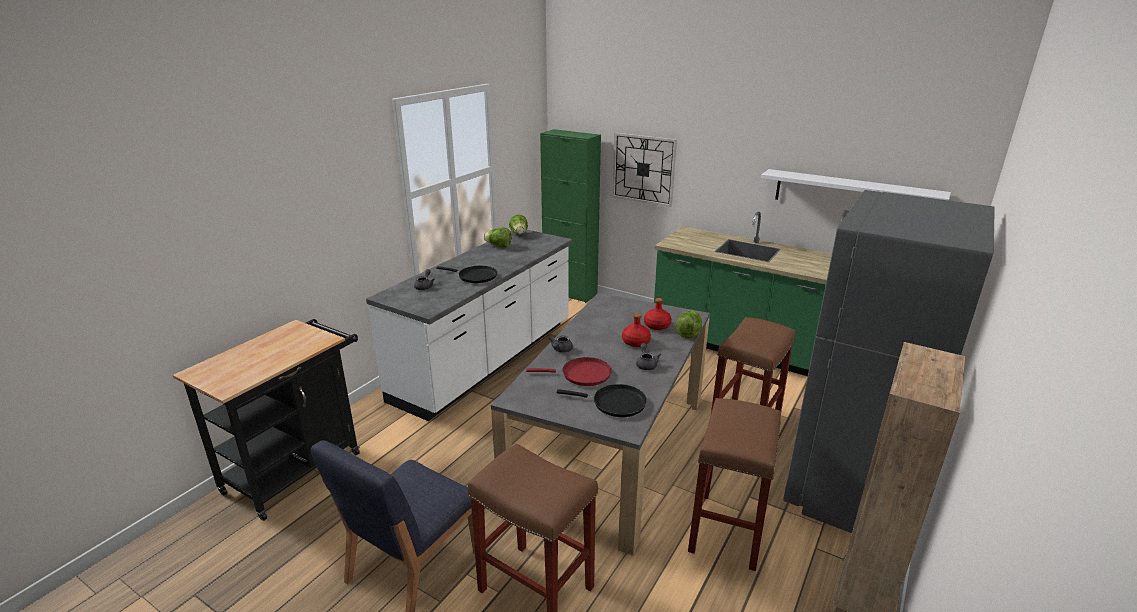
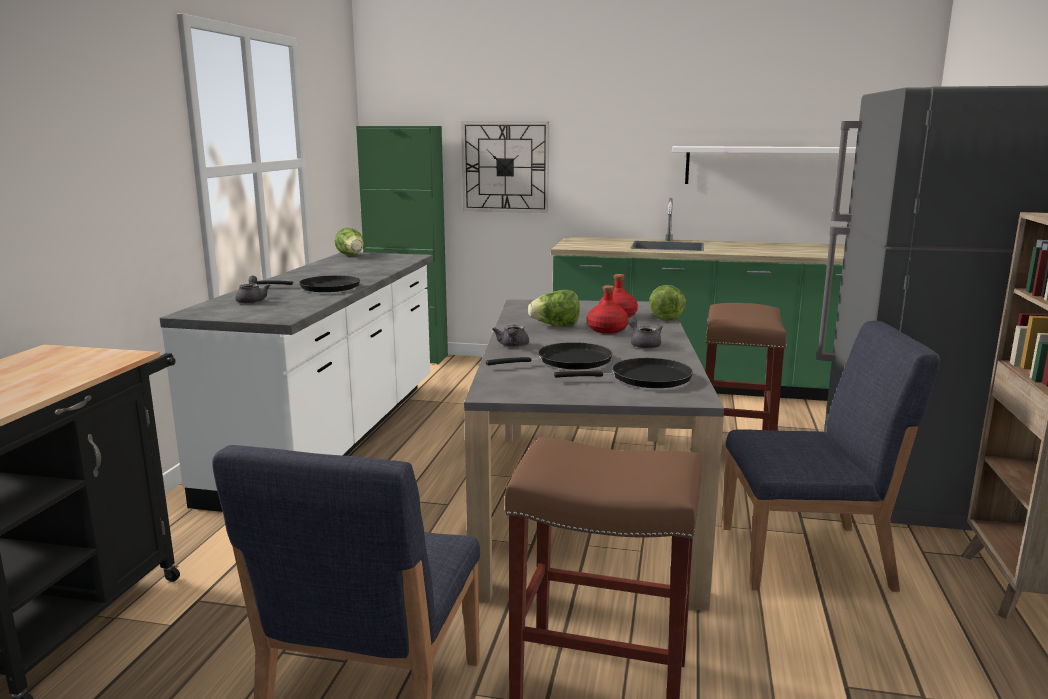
camera: 20 degrees left, 10 degrees down
(499, 246) = (332, 265): lettuce -> lettuce (555, 325)
(582, 374) = (568, 361): red frying pan -> black frying pan
(727, 531) = (807, 557): brown stool -> blue chair

